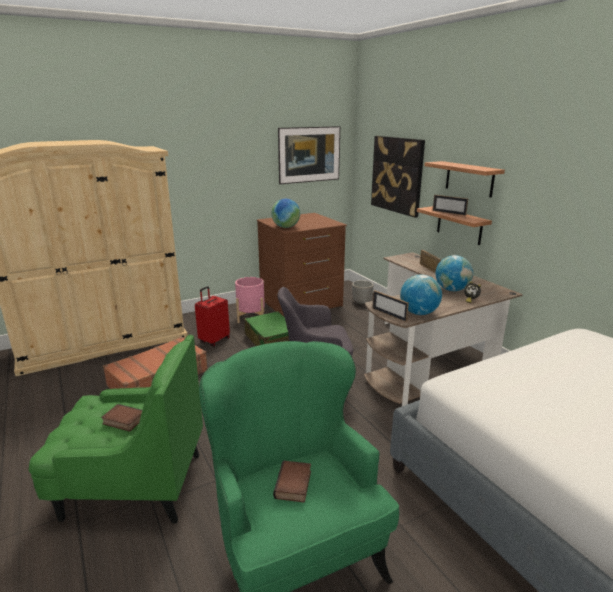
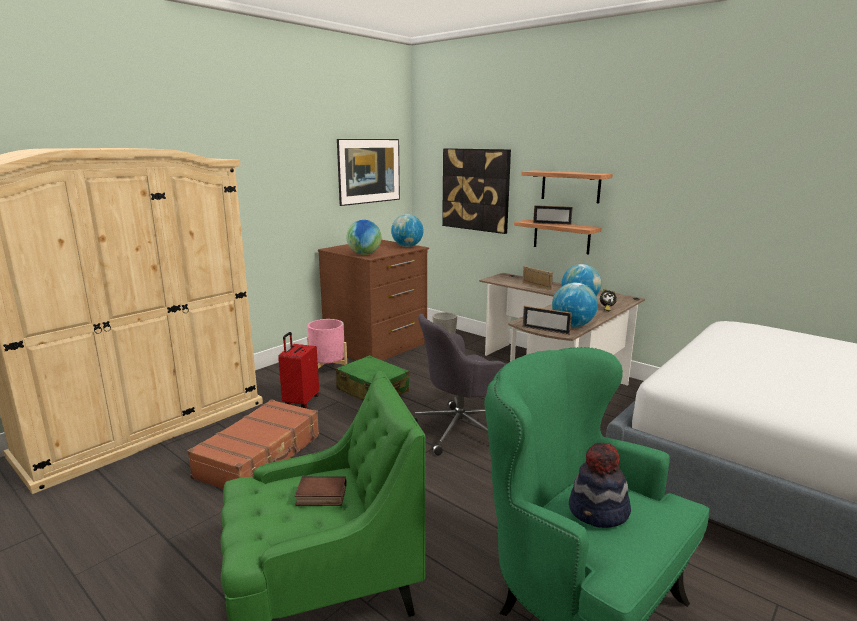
camera: 20 degrees left, 5 degrees down
(294, 485) = (598, 512): book -> hat
(329, 222) = (407, 246): none -> globe

